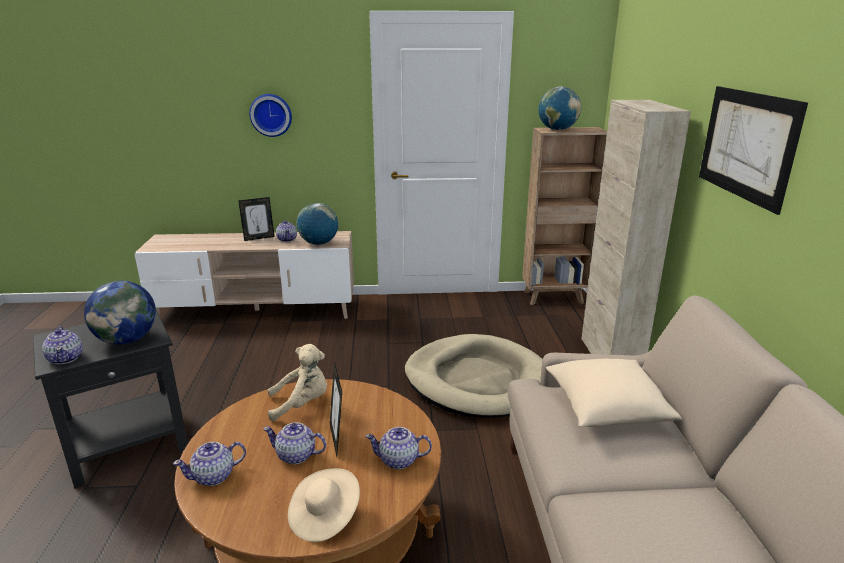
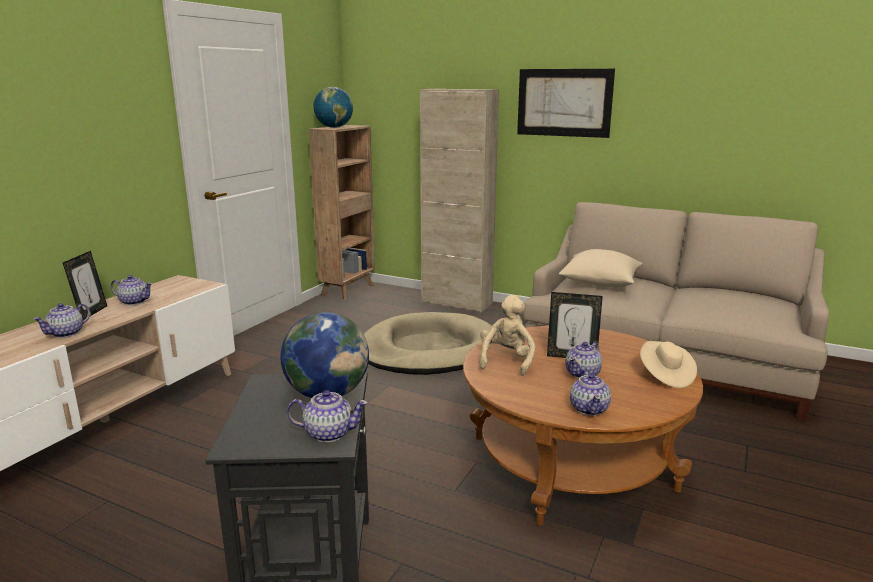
camera: 60 degrees left, 5 degrees down
(271, 115) = (63, 133): wall clock -> none
(319, 243) = (183, 291): globe -> none
(399, 460) = (614, 343): teapot -> teapot (66, 333)

